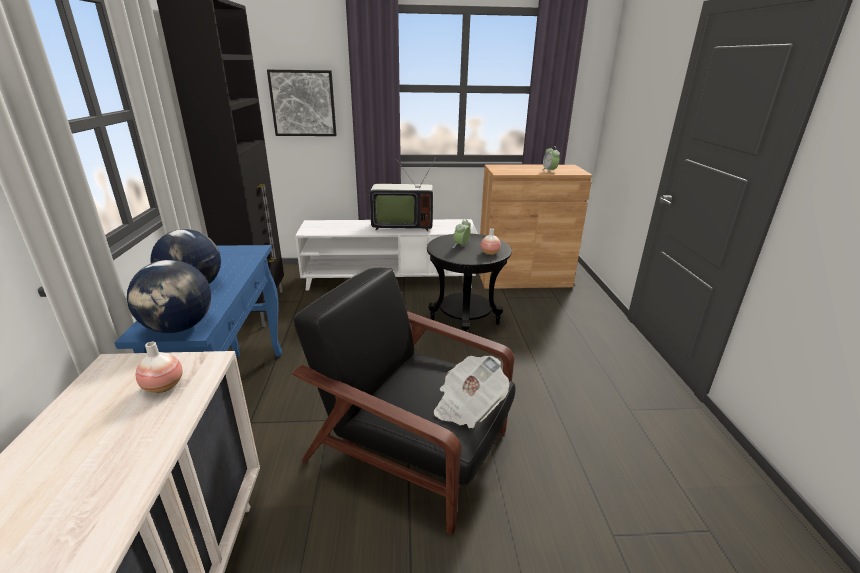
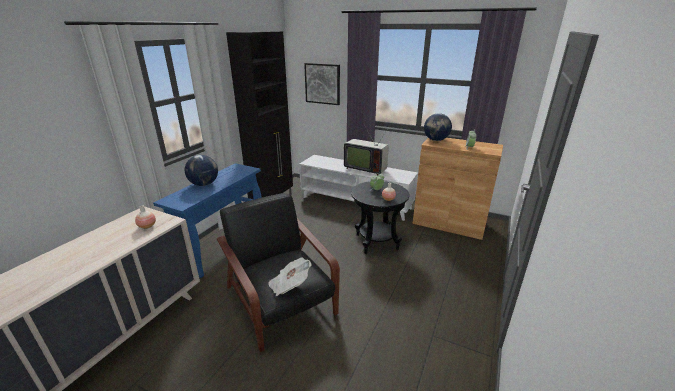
camera: 30 degrees right, 0 degrees up
(178, 328) = (179, 202): globe -> globe (435, 140)

